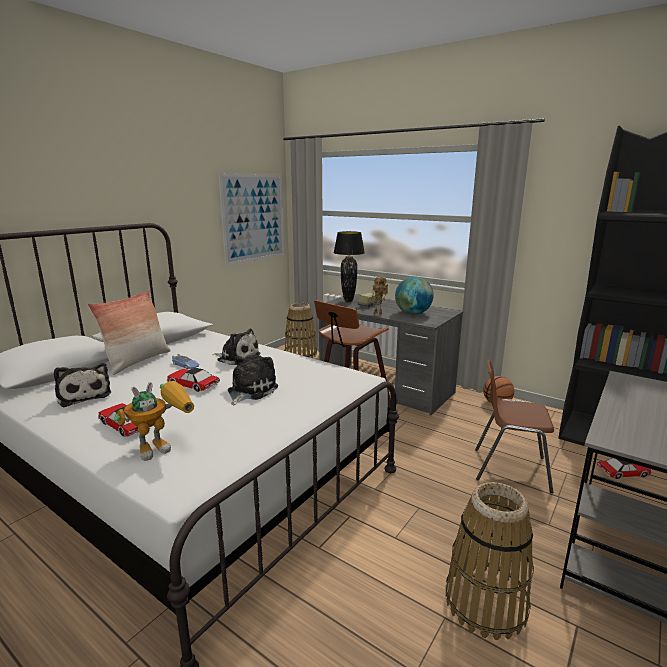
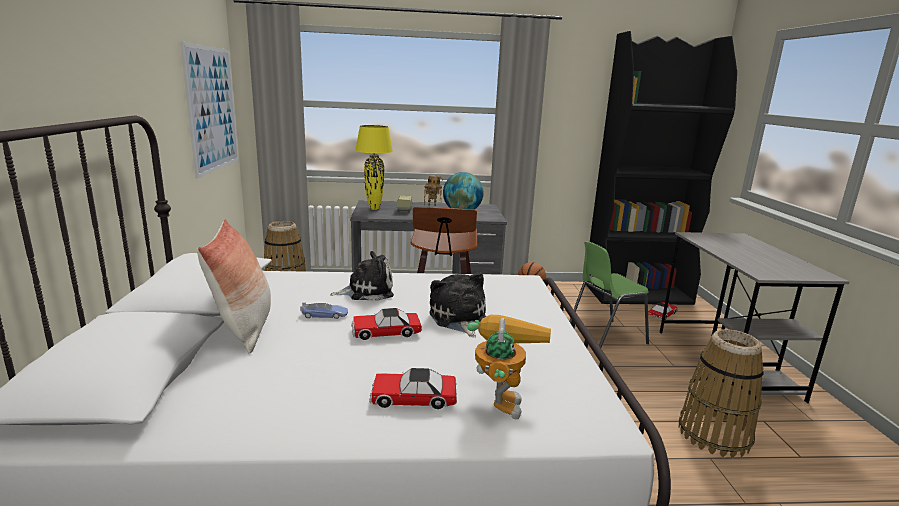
camera: 40 degrees left, 0 degrees up
(84, 395) = (268, 389): plush toy -> none
(348, 301) = (374, 208): black table lamp -> yellow table lamp
(509, 469) = (604, 336): brown chair -> green chair

